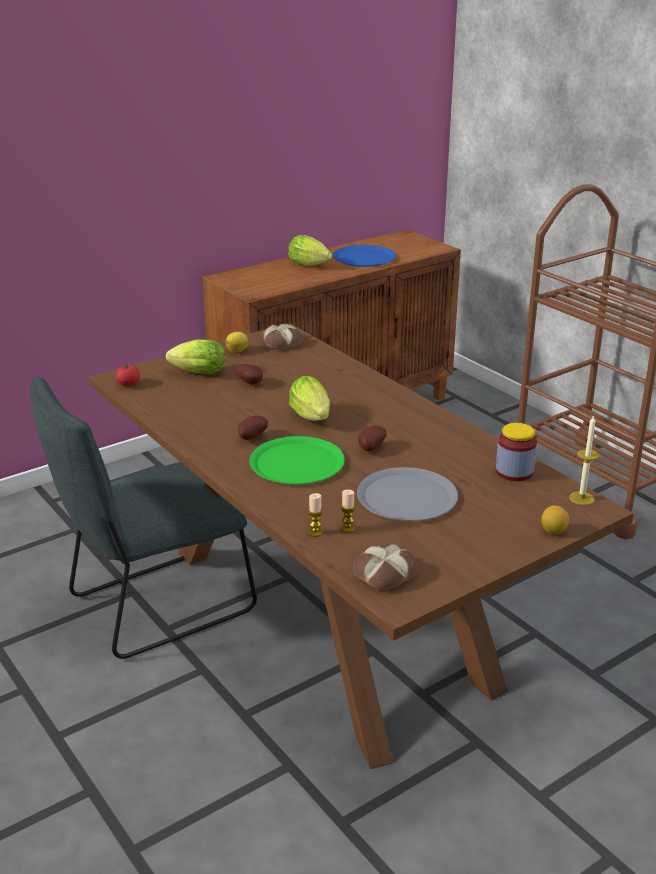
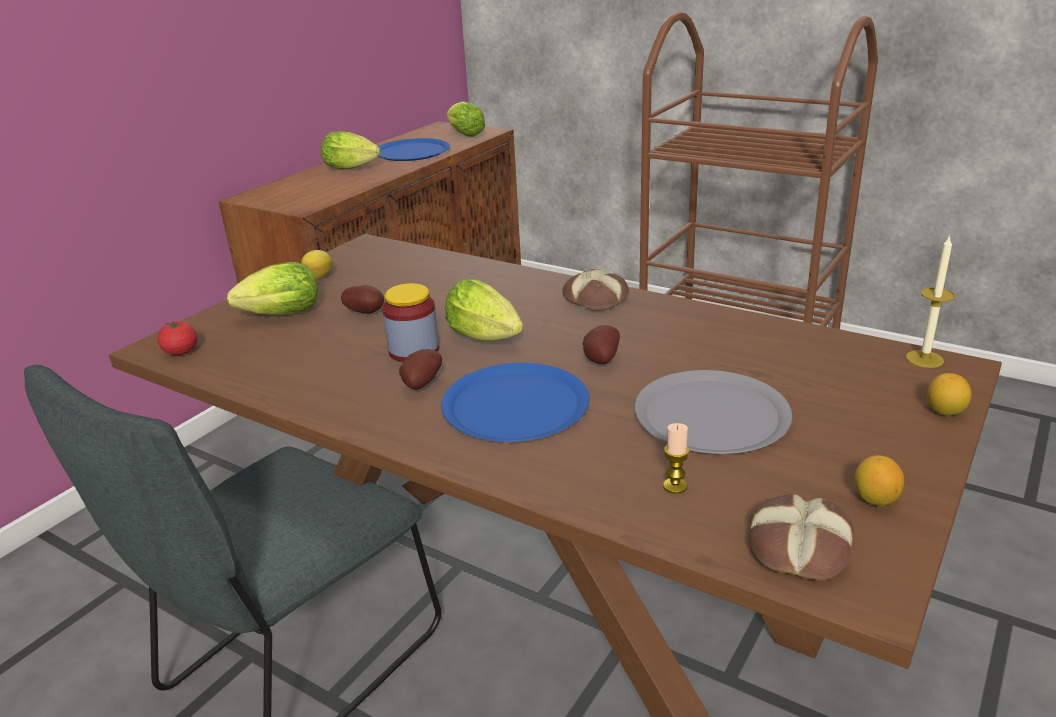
camera: 20 degrees left, 0 degrees up
(283, 342) = (374, 256): bread -> bread (596, 298)
(297, 462) = (515, 404): green plate -> blue plate
(315, 532) = (633, 507): candle -> none
(416, 248) = (463, 134): none -> lettuce
(452, 563) = (874, 499): none -> lemon
(514, 472) = (809, 346): jar -> jar (414, 351)

